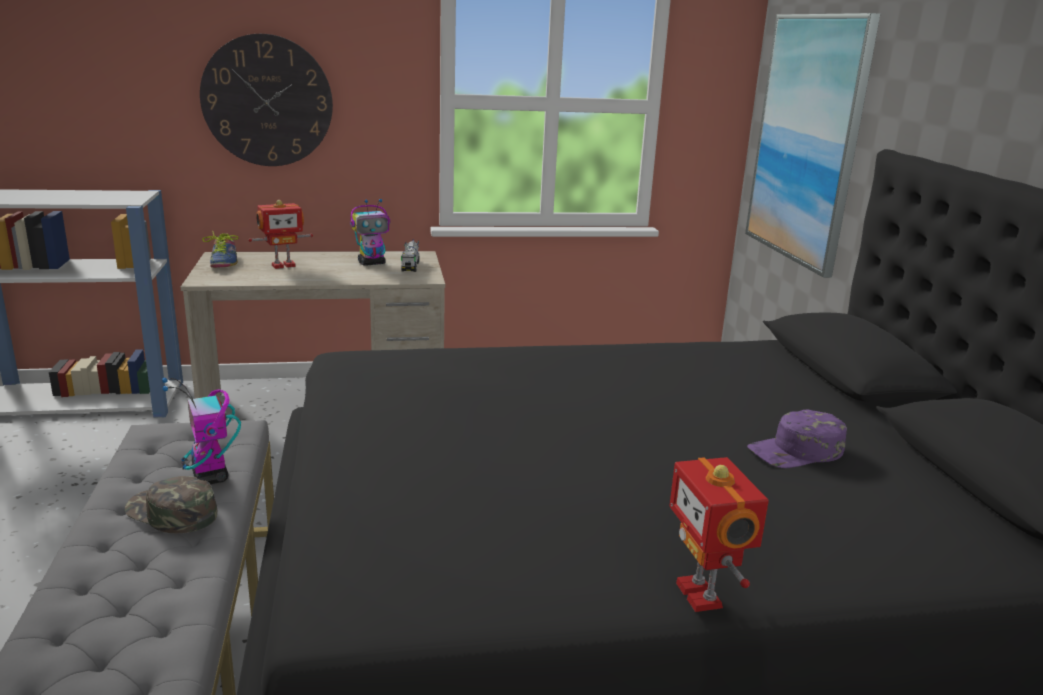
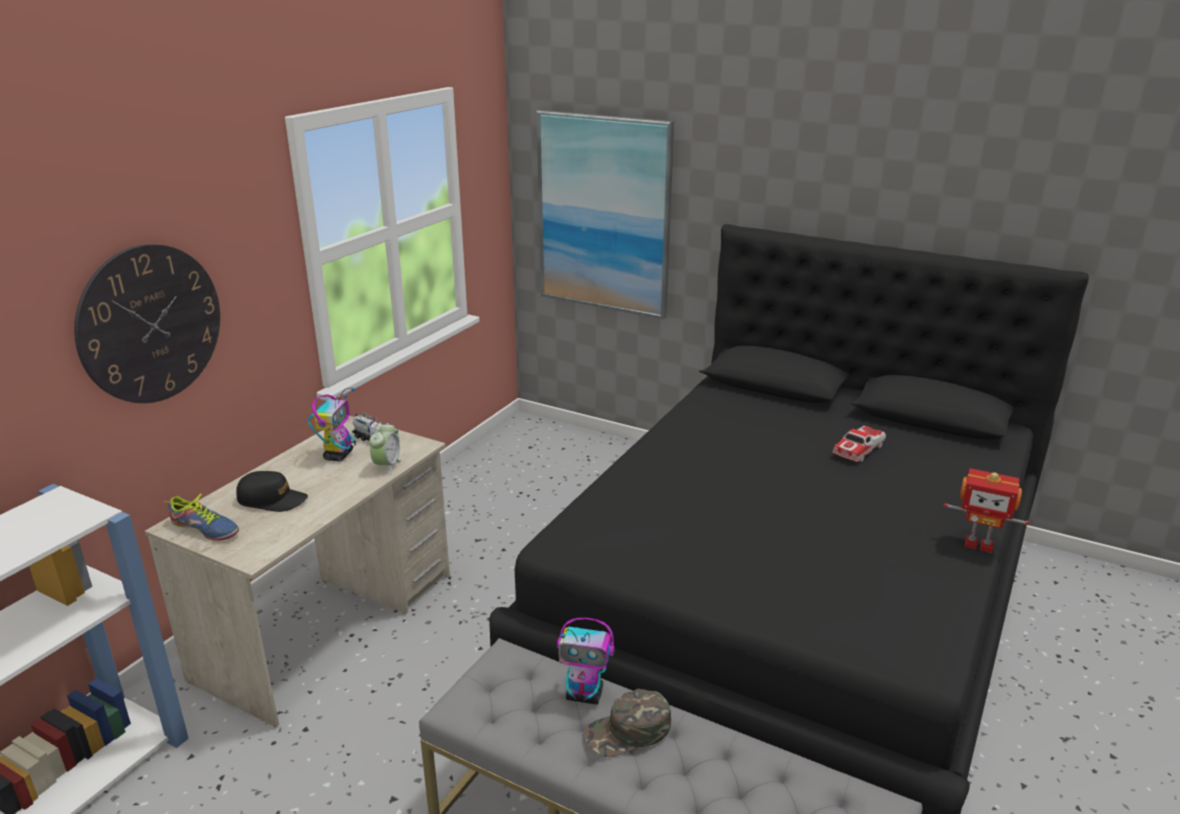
camera: 50 degrees left, 5 degrees up
(283, 265) = (272, 500): toy robot -> black cap
(378, 278) = (387, 466): none -> alarm clock
(796, 451) = (858, 450): purple cap -> toy car

